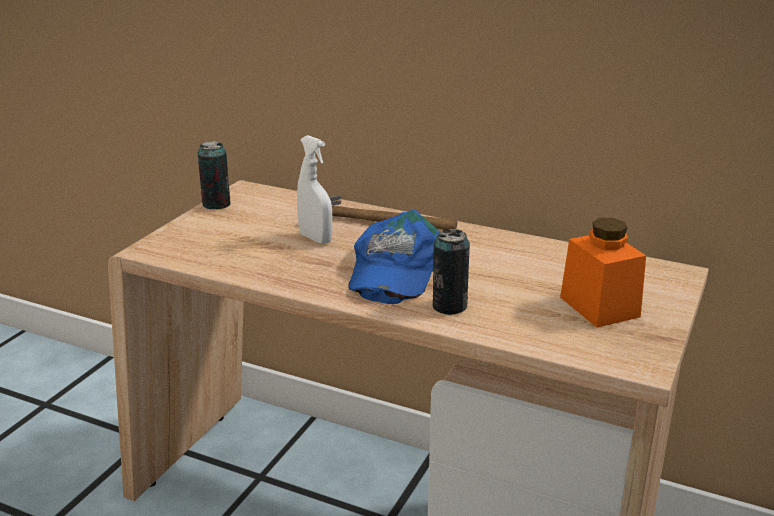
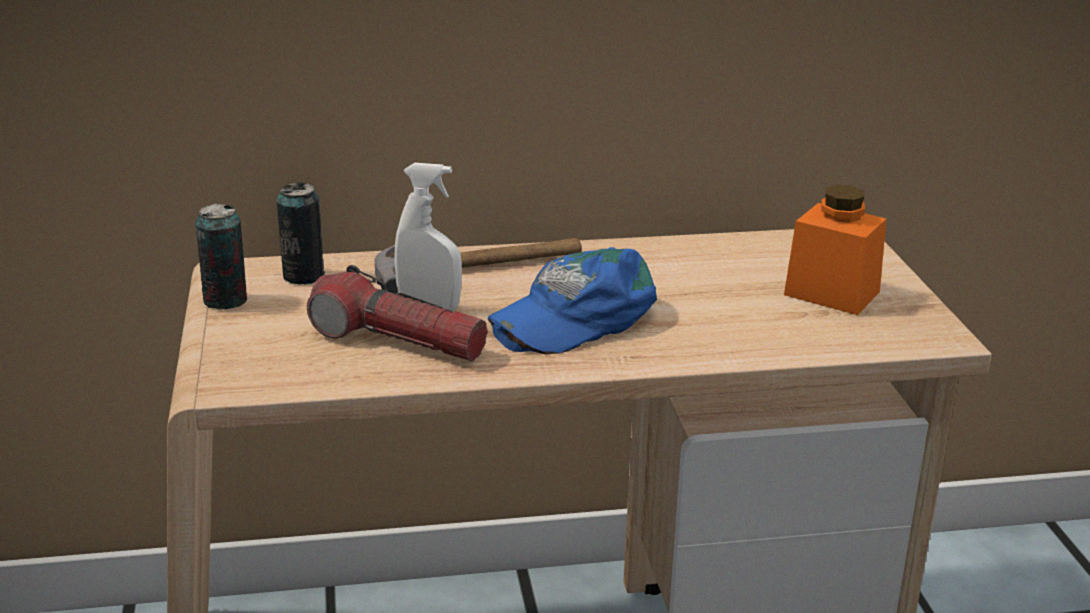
camera: 35 degrees left, 0 degrees up
(270, 252) = (397, 340): none -> flashlight
(393, 269) = (574, 317): blue cap -> blue cap turned 75 degrees clockwise
(449, 306) = (693, 338): can -> can (303, 276)

